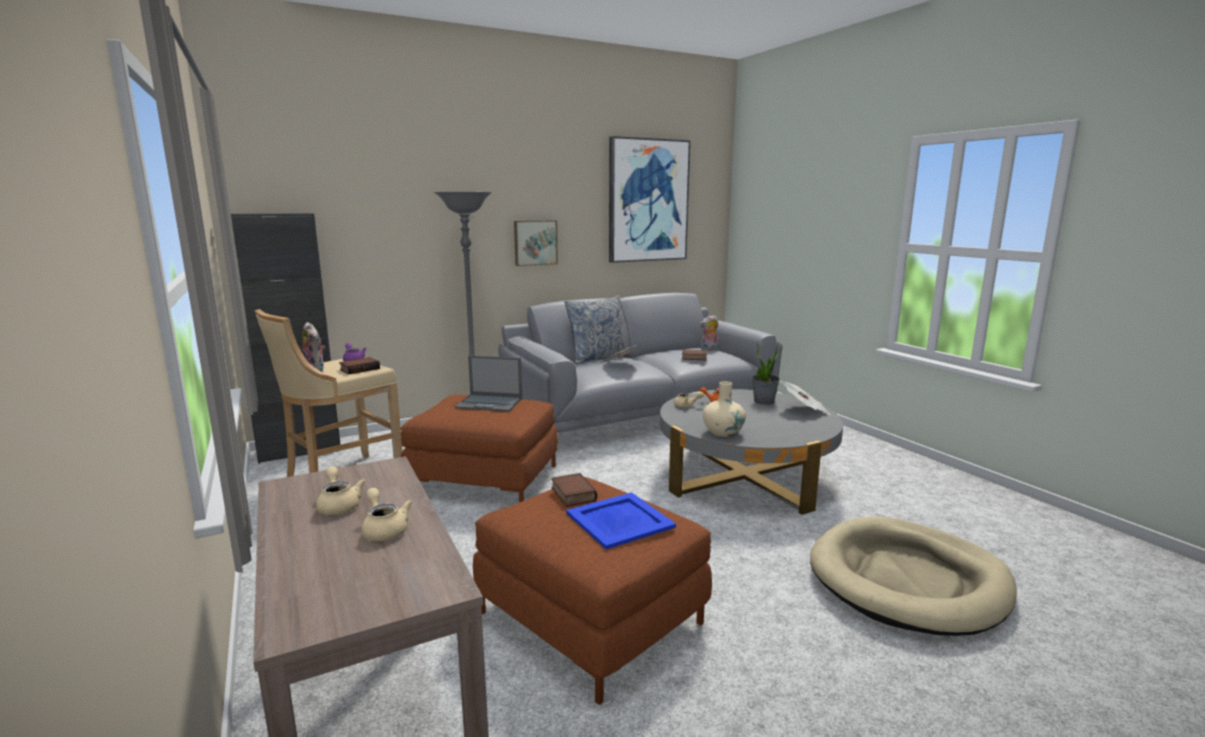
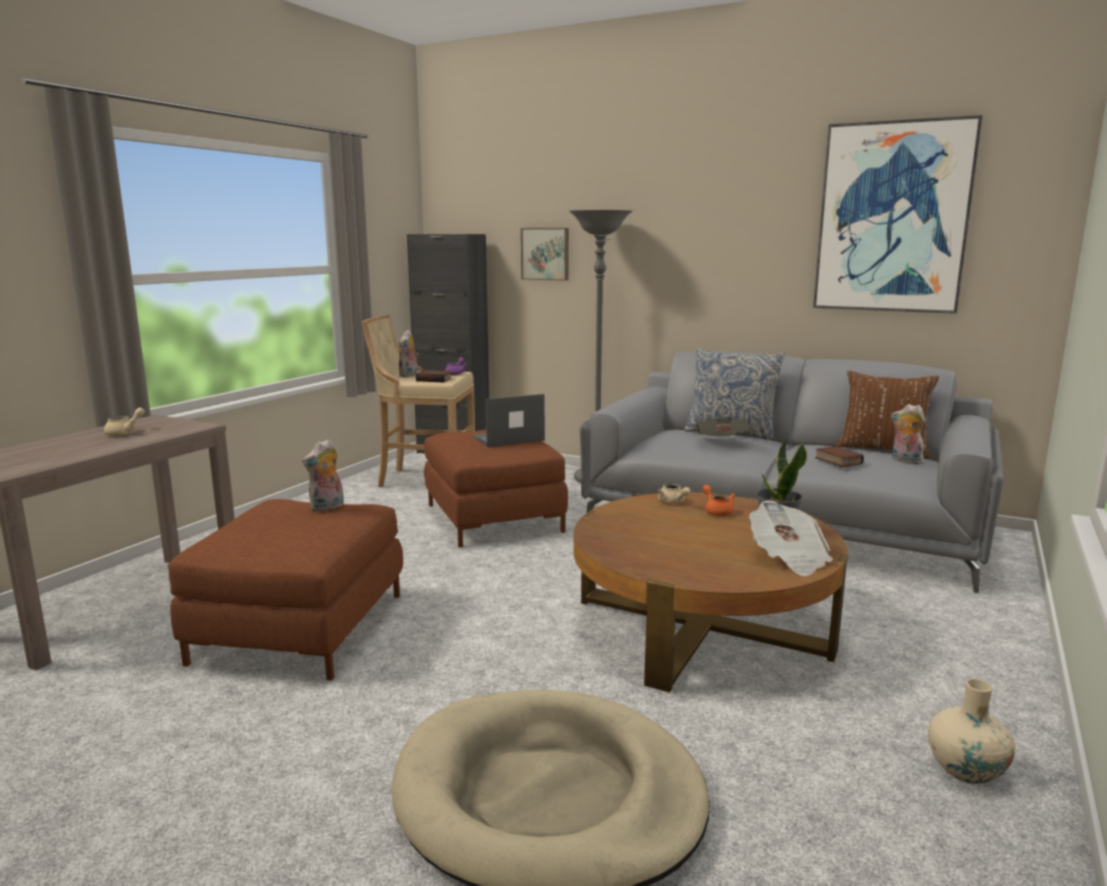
camera: 55 degrees right, 0 degrees up
(384, 529) = (91, 447): beige teapot -> none
(490, 403) = (507, 438): laptop -> laptop turned 90 degrees clockwise
(535, 242) = (707, 273): picture -> picture (545, 254)
(571, 494) = (327, 508): book -> plush toy
(620, 519) = (289, 533): blue tray -> none
(682, 347) = (882, 449): none -> brown pillow
(723, 432) = (610, 534): beige vase -> beige vase (965, 769)
(745, 476) = (701, 625): grey coffee table -> brown coffee table

